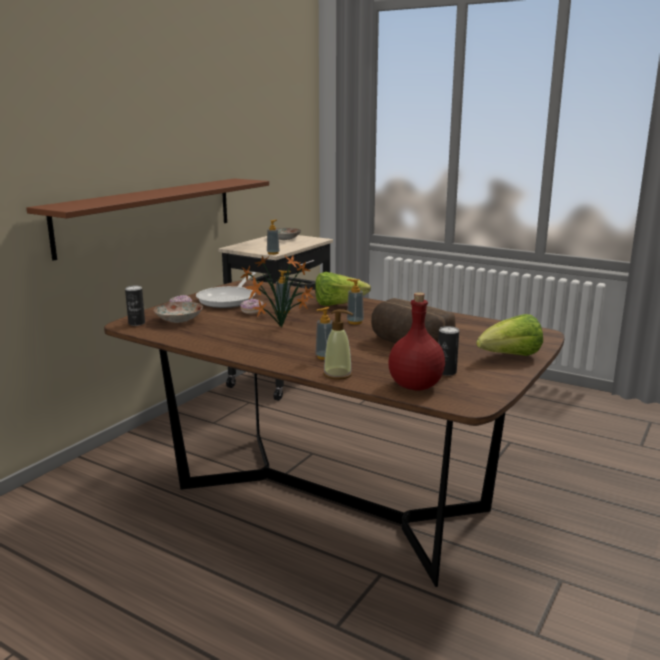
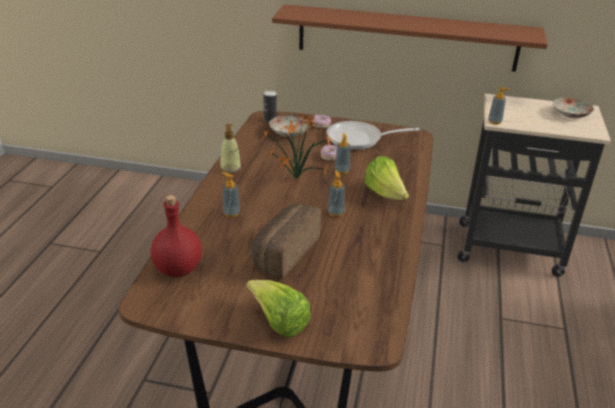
camera: 70 degrees right, 15 degrees up
(338, 374) = (192, 226): soap dispenser -> soap dispenser (230, 169)
(446, 372) = (218, 283): can -> none

